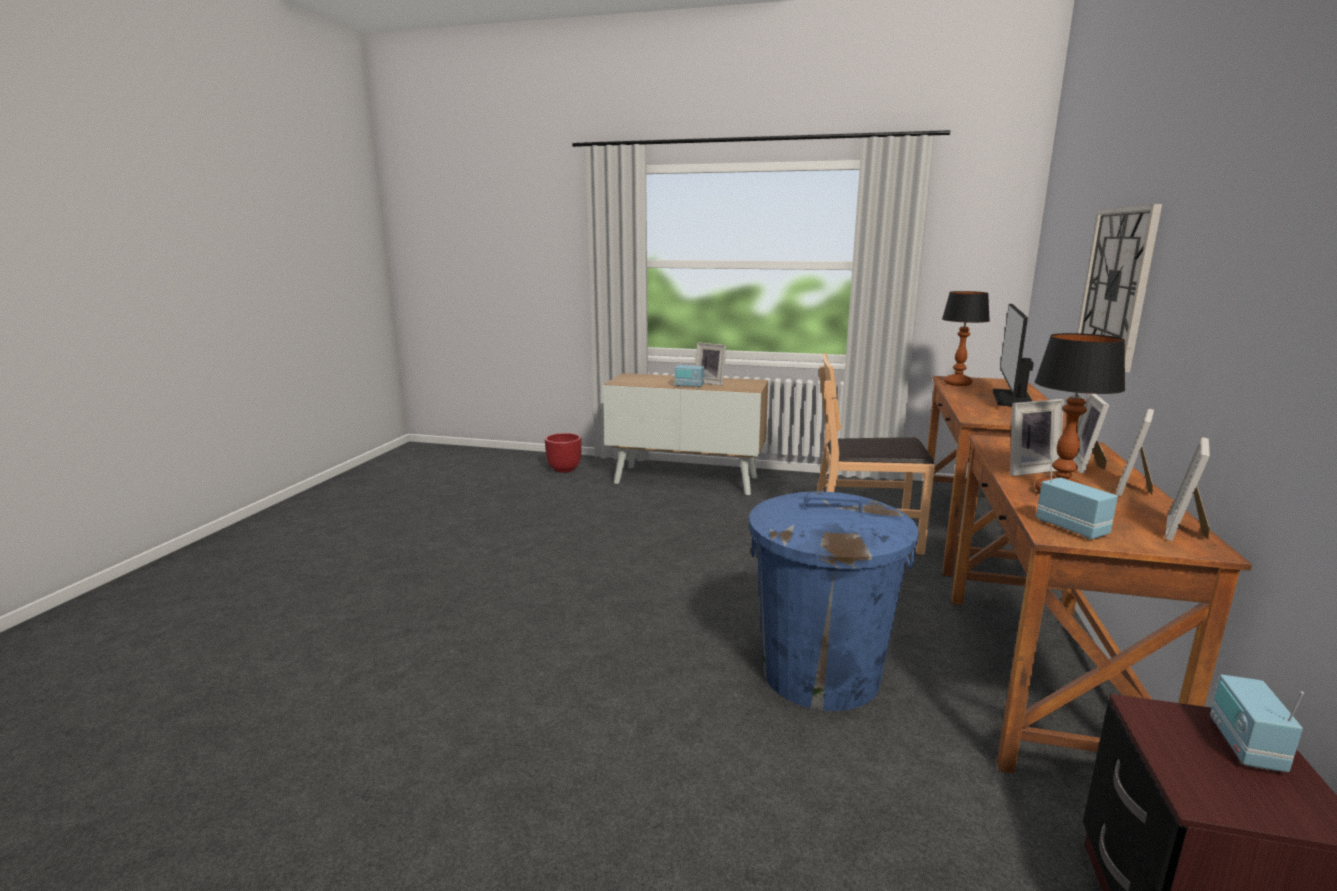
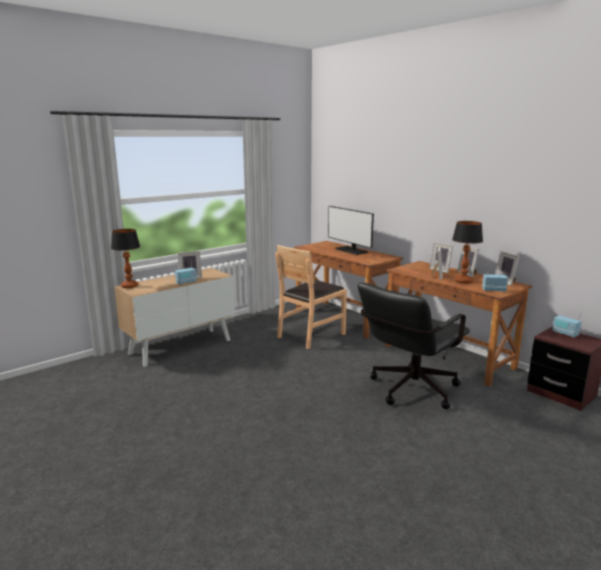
camera: 55 degrees left, 0 degrees up
(565, 469) = (88, 373): red planter -> none
(820, 673) = (409, 391): blue trash can -> black office chair
(957, 384) = (315, 248): table lamp -> table lamp (129, 286)
(1116, 285) = (406, 197): wall clock -> none

